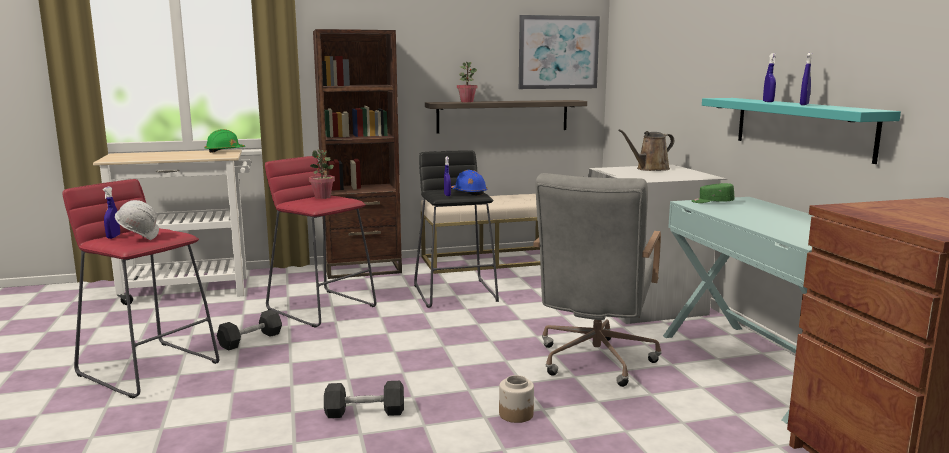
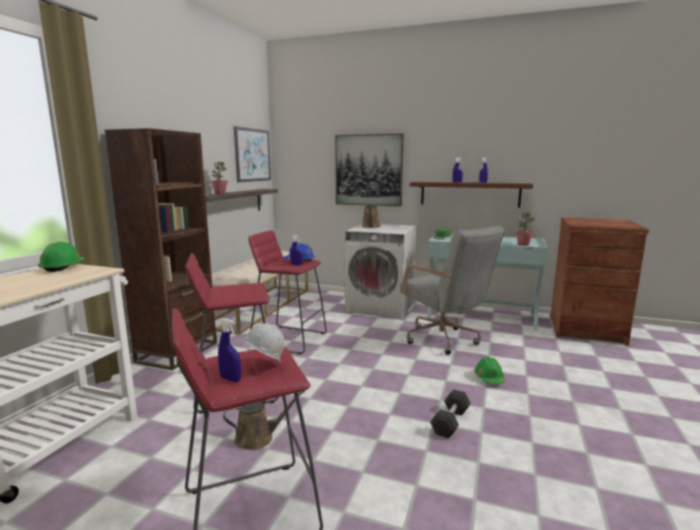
camera: 55 degrees left, 0 degrees up
(250, 340) = (258, 438): black dumbbell -> brown watering can
(323, 197) = (224, 288): potted plant -> potted plant (523, 244)
(456, 293) = (288, 339): black stool -> red stool
(516, 414) = (489, 378): jar -> green hard hat
(687, 76) = (368, 170): none -> picture
(801, 127) = (469, 194): turquoise shelf -> brown shelf

